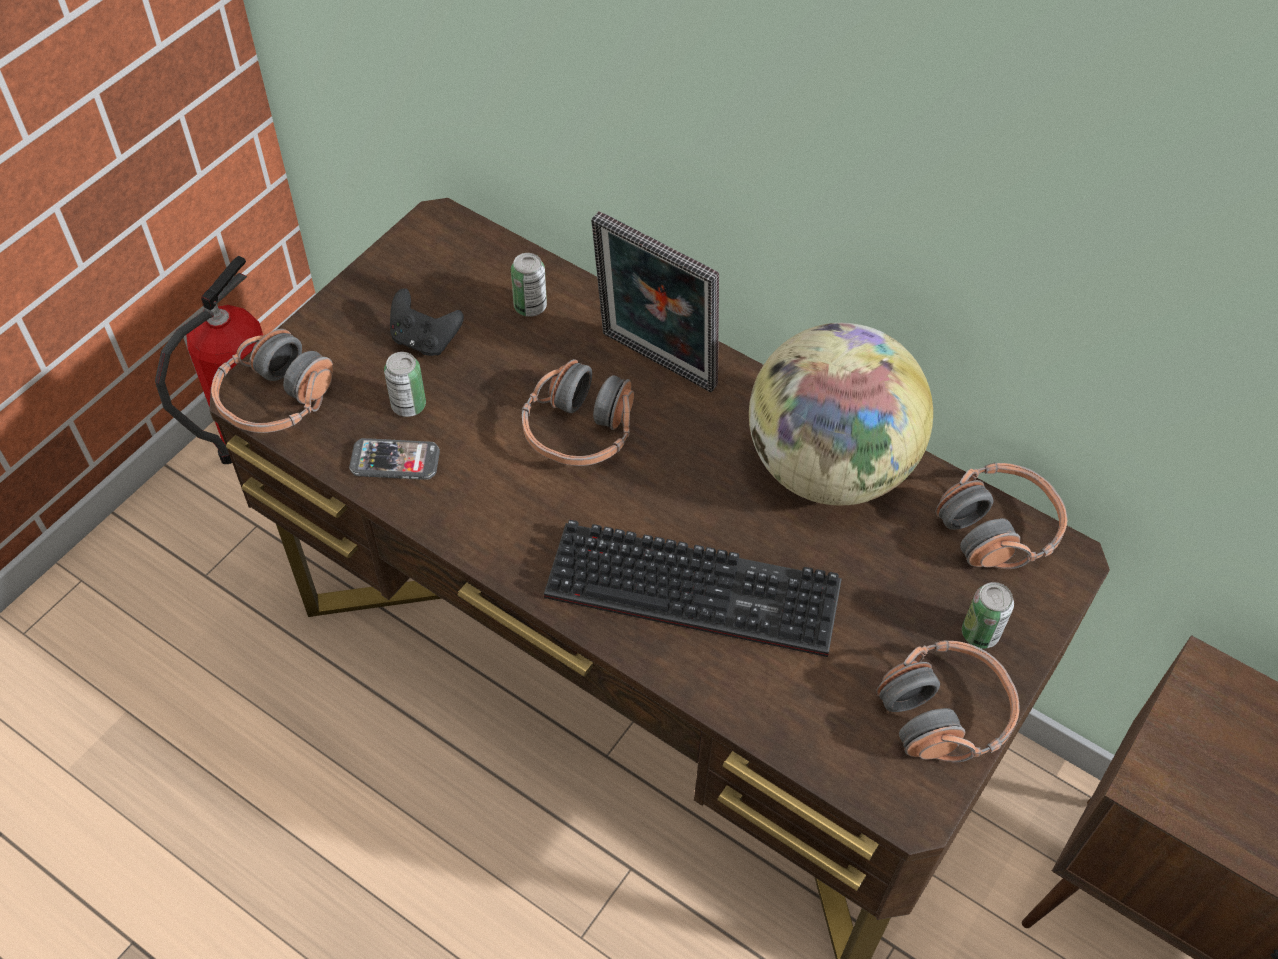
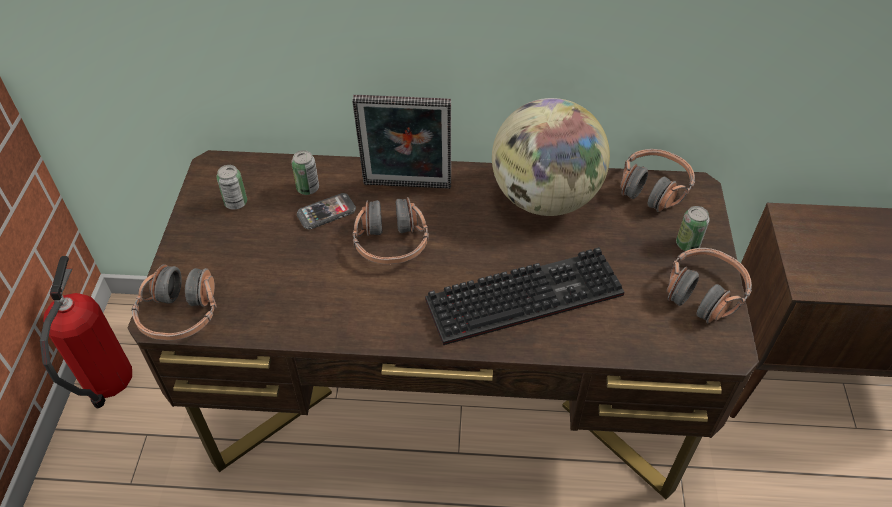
camera: 30 degrees left, 5 degrees down
(395, 461) = (289, 313): phone -> phone (326, 212)
(408, 405) = (273, 277): can -> can (236, 203)
(425, 340) = (255, 235): black game controller -> none

